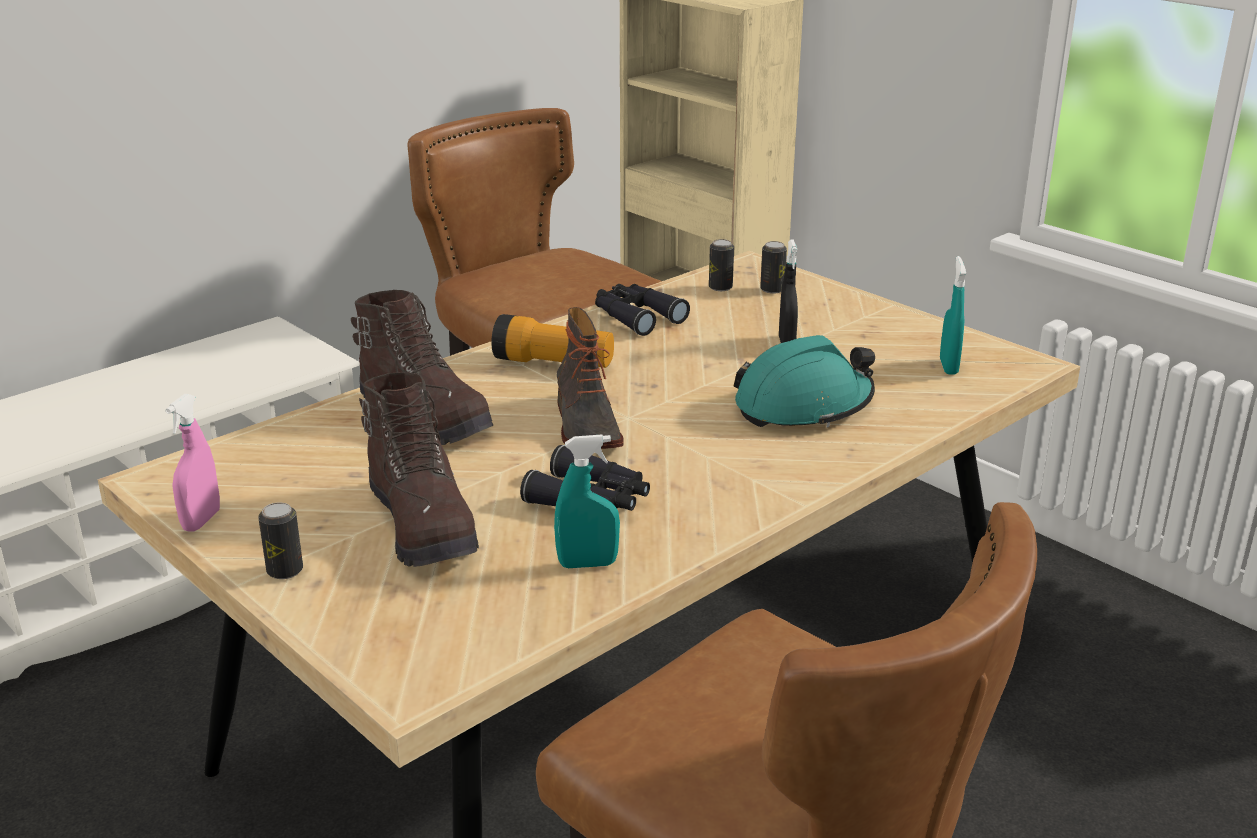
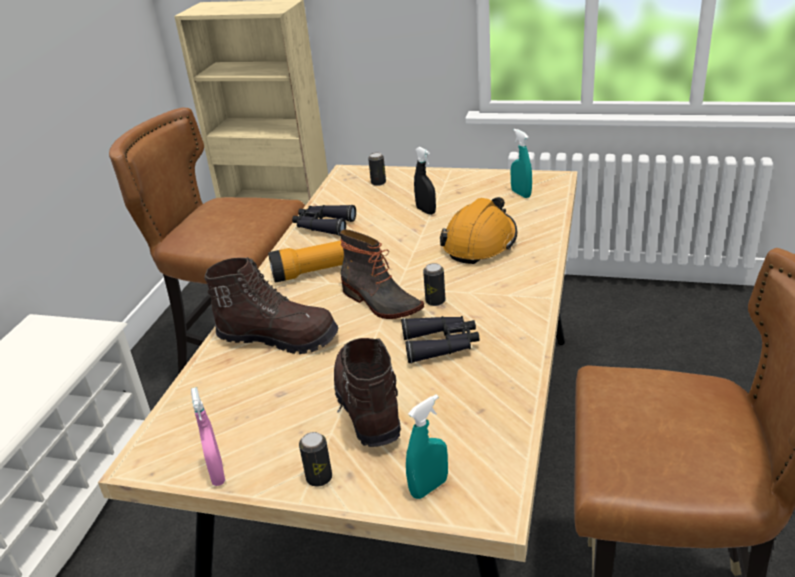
camera: 30 degrees left, 5 degrees up
(423, 525) = (366, 406): brown boot -> brown boot turned 135 degrees counterclockwise
(587, 564) = (489, 383): turquoise spray bottle -> turquoise spray bottle (429, 487)
(720, 287) = (348, 191): can -> can (435, 301)
(803, 406) = (480, 243): turquoise hard hat -> orange hard hat

